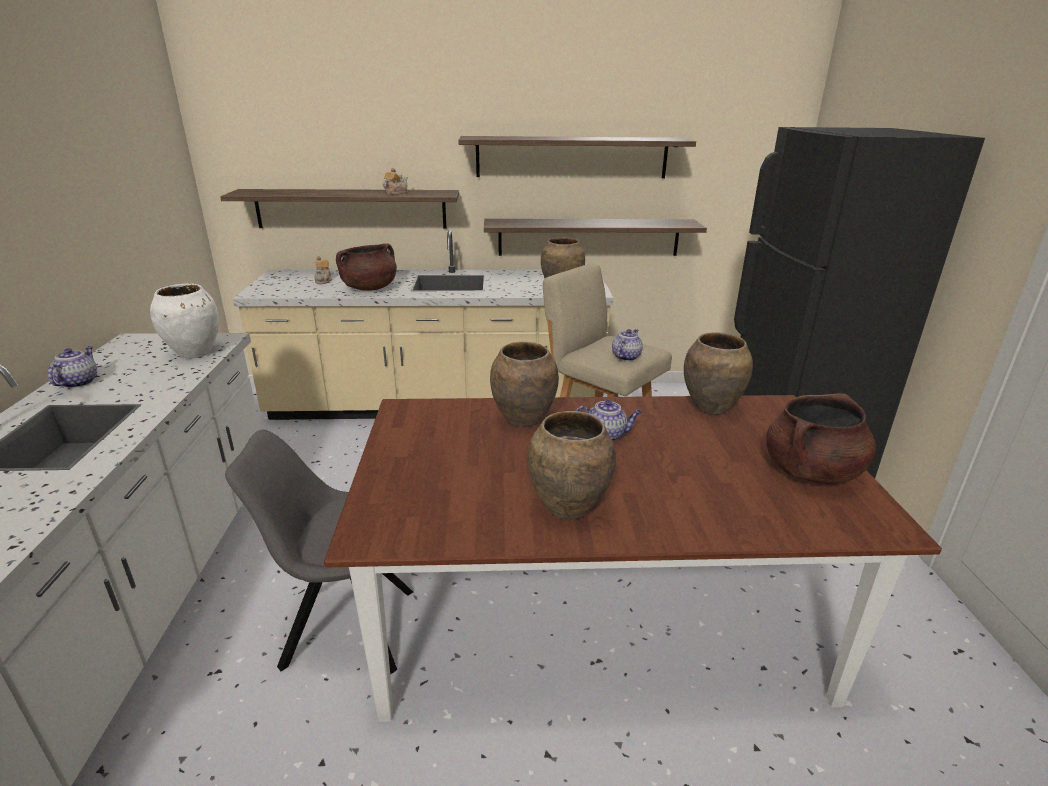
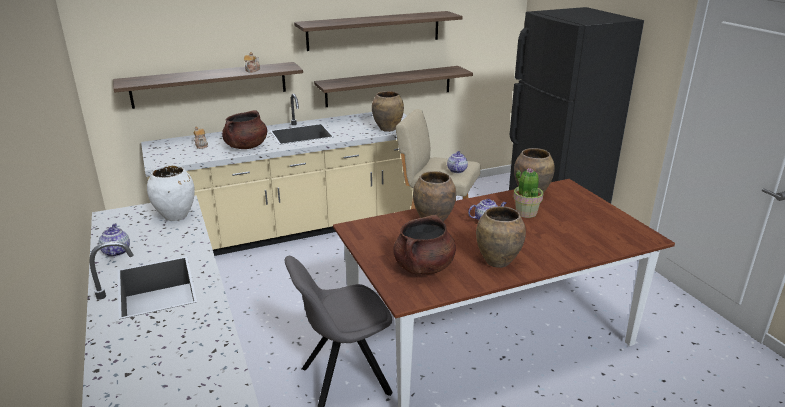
camera: 20 degrees left, 0 degrees up
(680, 435) = (526, 212): none -> potted plant
(811, 472) = (602, 219): brown cooking pot -> brown cooking pot (424, 267)

